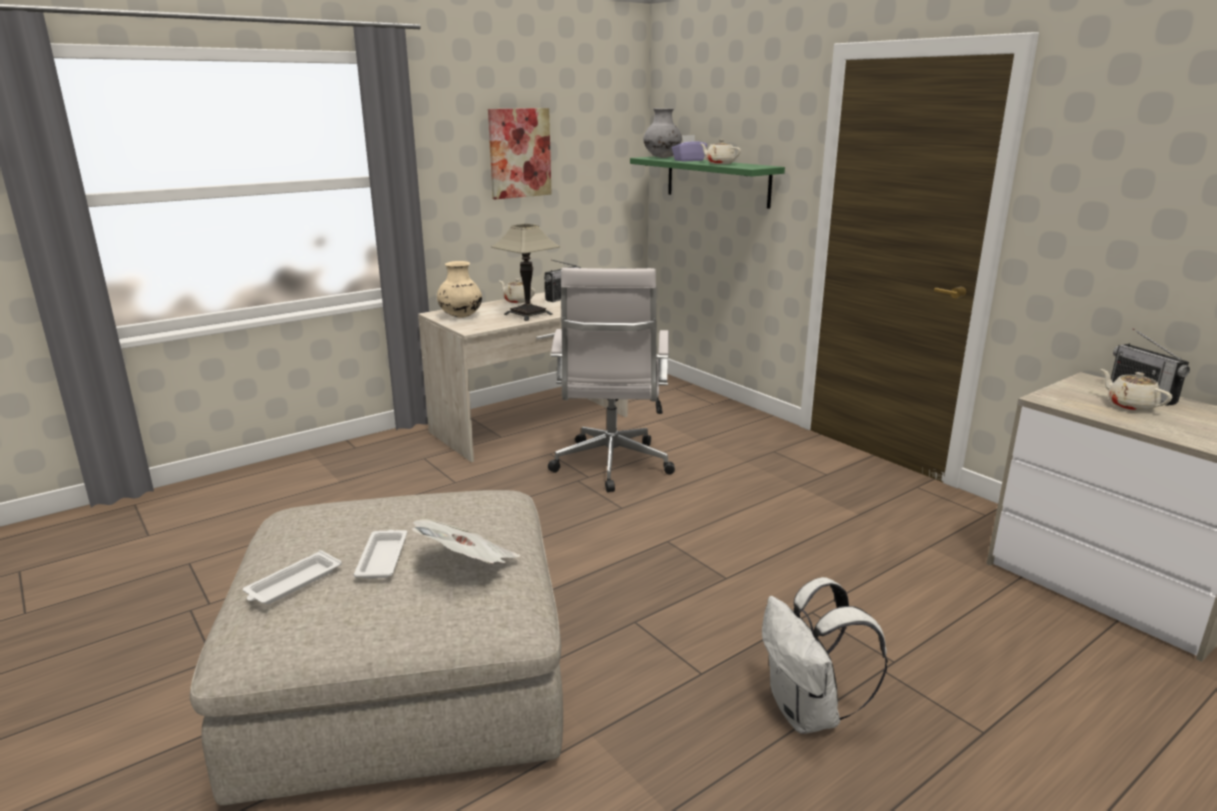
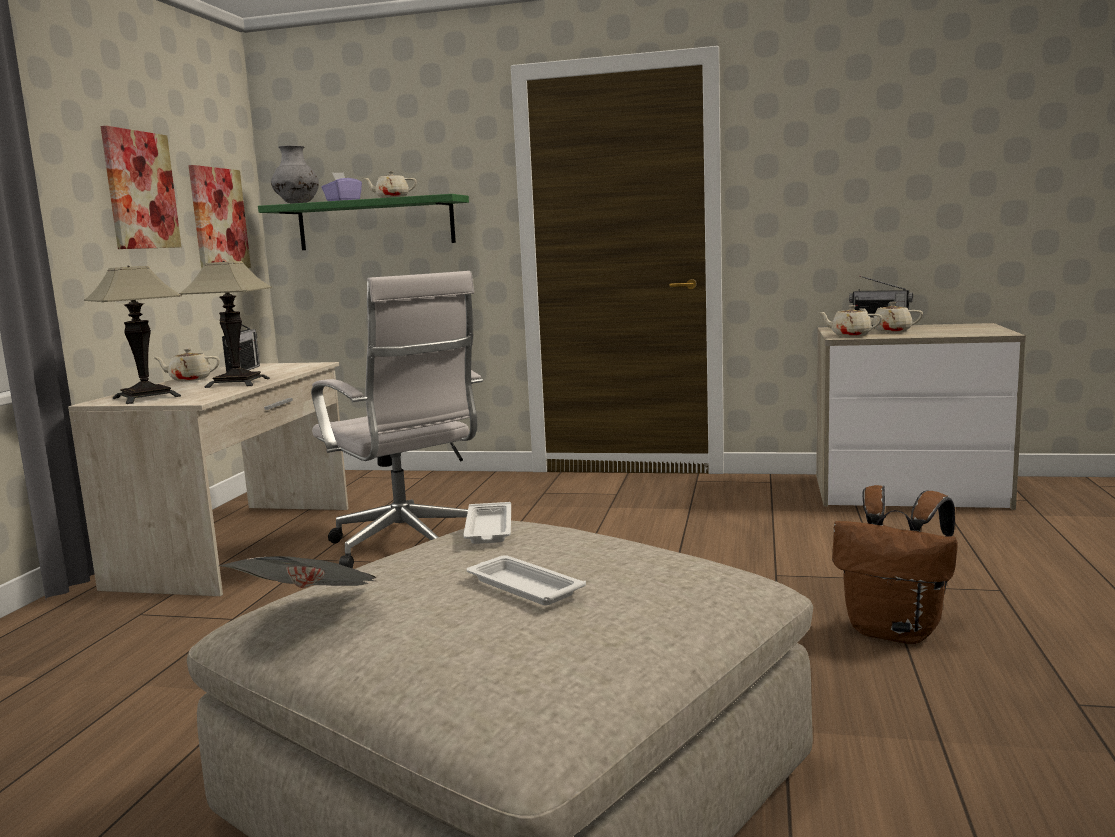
camera: 40 degrees left, 10 degrees down
(292, 584) = (470, 643): white tray -> white tray (489, 529)
(460, 316) = (146, 397): beige vase -> table lamp
(468, 565) = (627, 559): newspaper -> newspaper (311, 612)
(597, 168) = (218, 219): none -> picture
(808, 713) = (895, 631): white backpack -> brown backpack
(1064, 399) = (850, 335): none -> beige teapot

